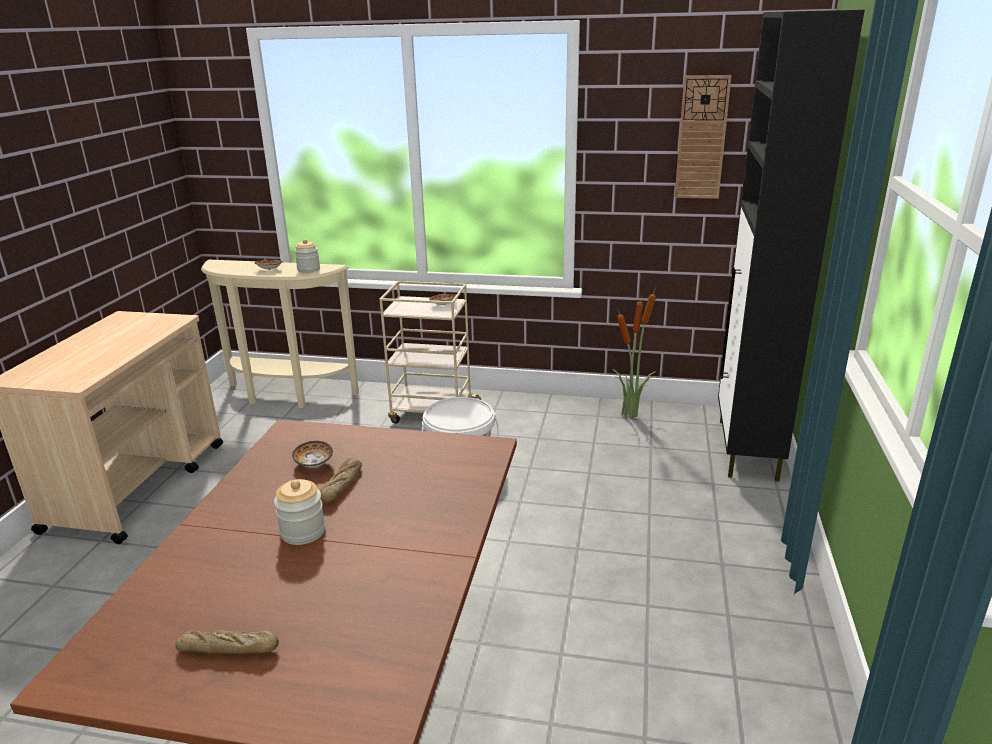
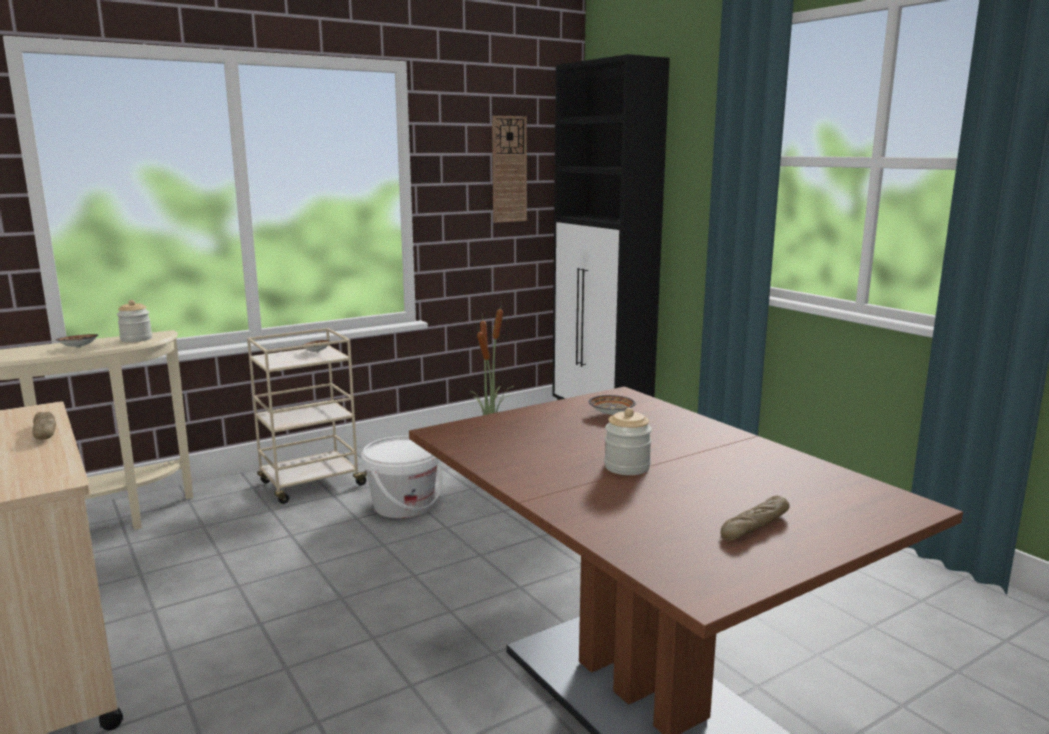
camera: 45 degrees left, 10 degrees down
(314, 464) = (524, 439): bowl -> bowl (611, 414)
(341, 485) = (581, 440): bread -> bread (45, 432)

